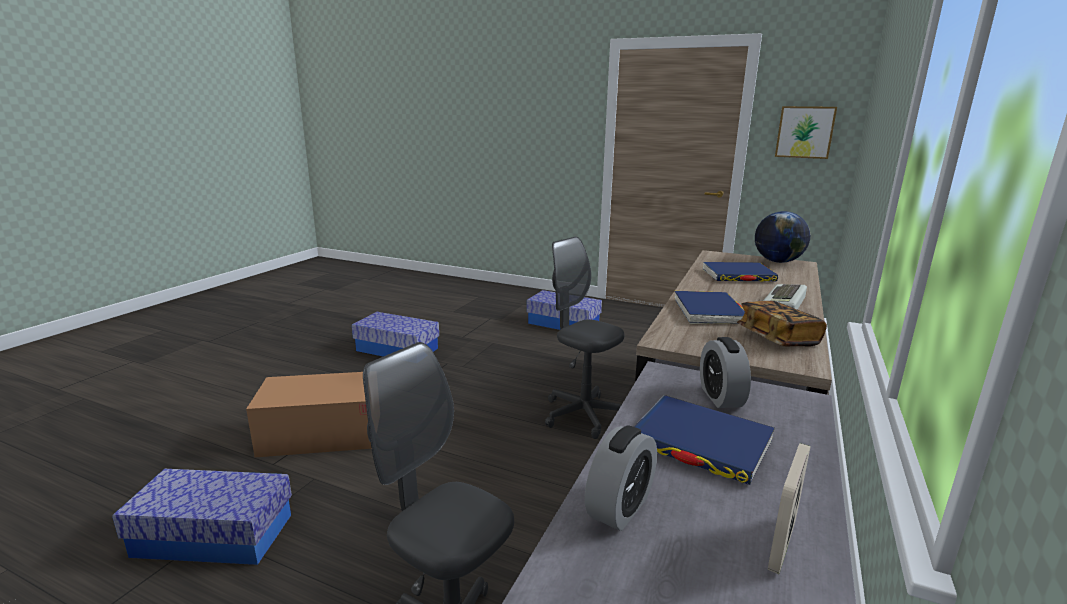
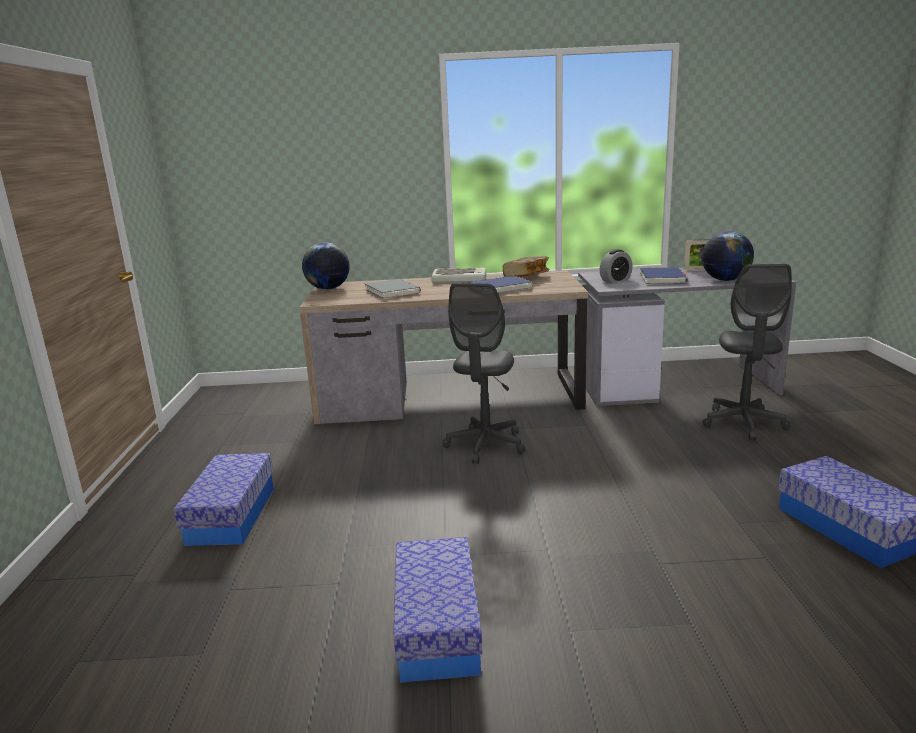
camera: 115 degrees left, 0 degrees up
(321, 434) = (692, 558): cardboard box -> none
(620, 507) = (725, 280): alarm clock -> globe
(738, 275) = (392, 292): blue book -> grey book
(805, 132) = (143, 184): picture -> none

